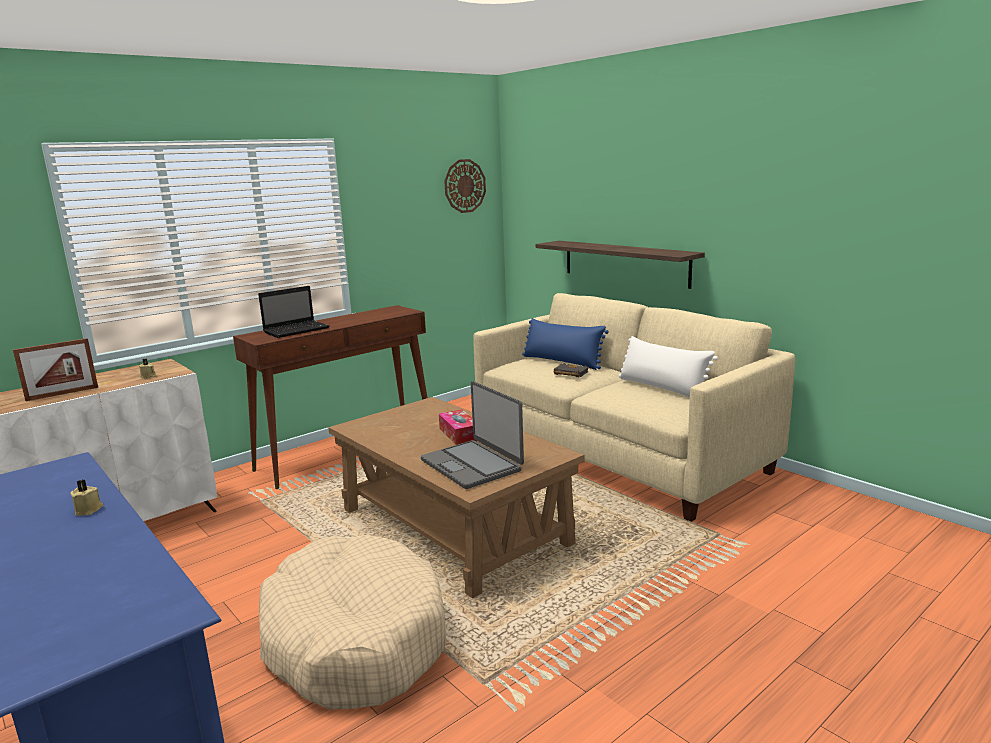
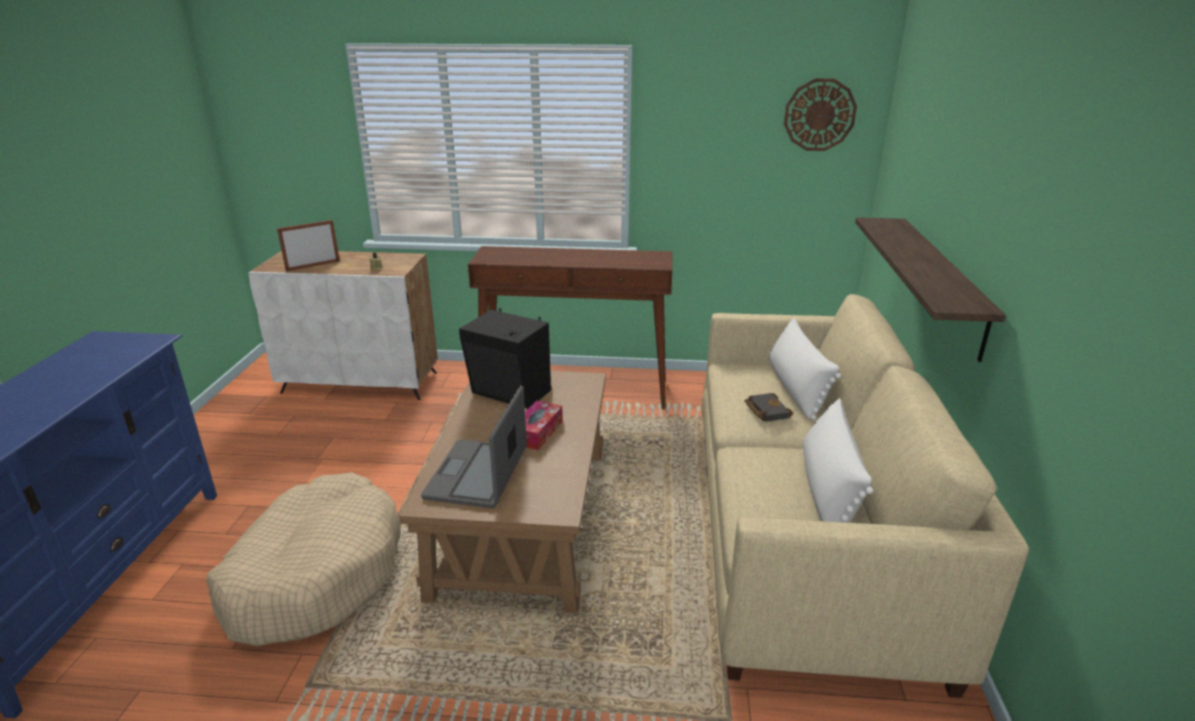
camera: 45 degrees right, 10 degrees up
(62, 394) = (313, 266): picture frame -> picture frame turned 135 degrees clockwise
(89, 510) = (74, 389): beige candle -> none
(297, 330) = (530, 256): laptop -> none
(392, 427) = (510, 393): none -> black speaker
(562, 362) = (796, 388): blue pillow -> white pillow

